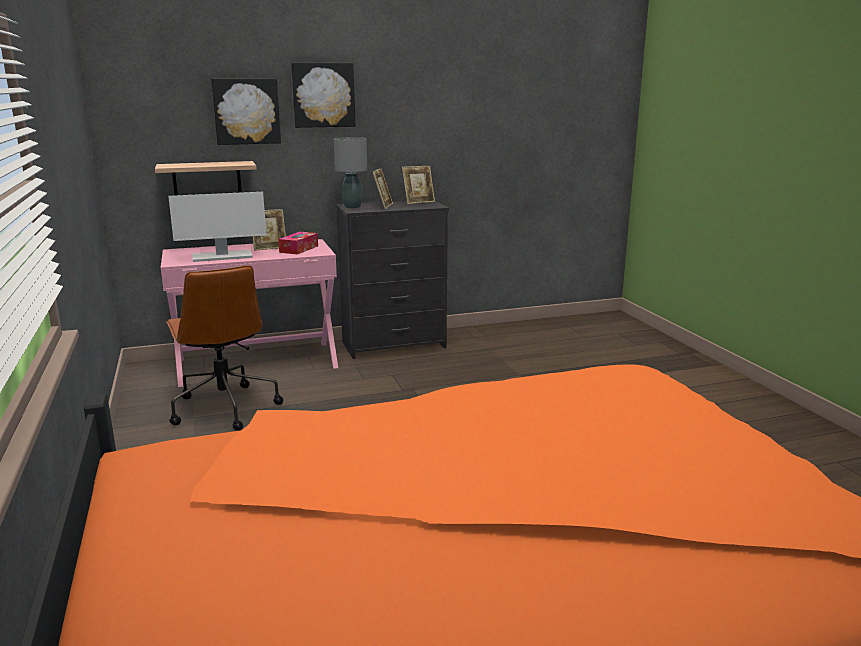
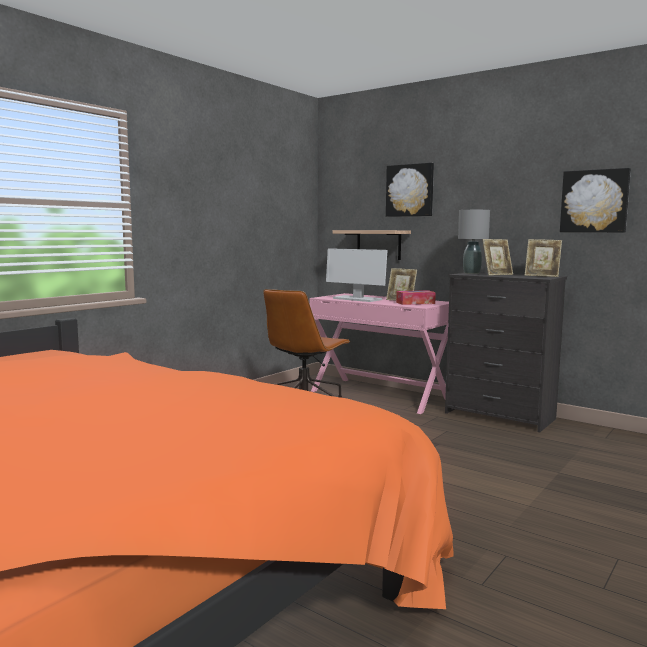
camera: 55 degrees right, 10 degrees down
(323, 95) = (470, 174): picture -> picture (594, 201)

